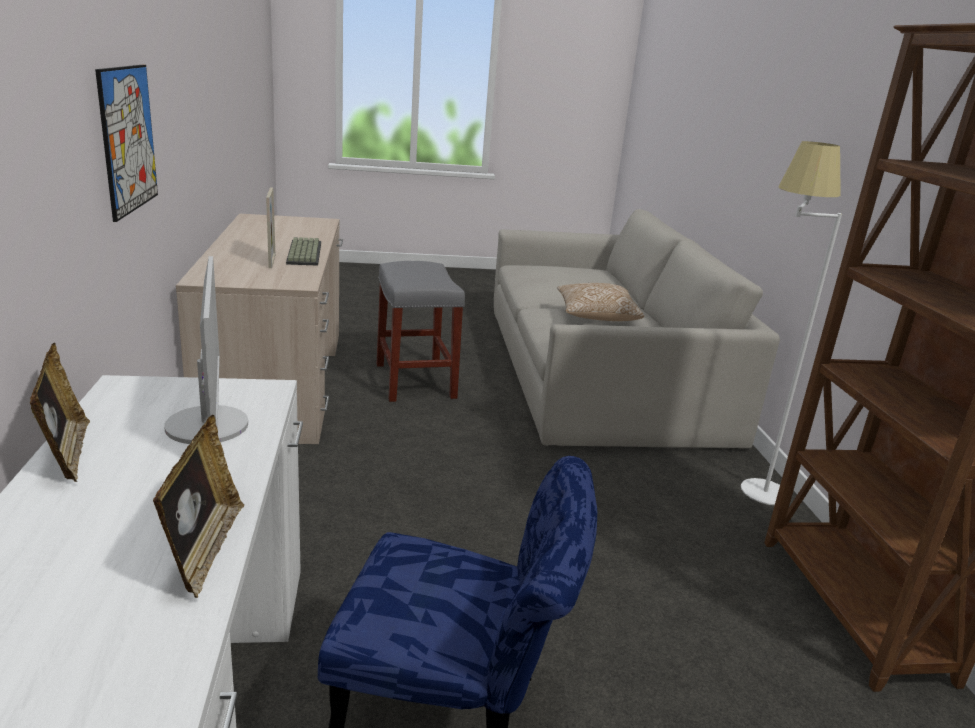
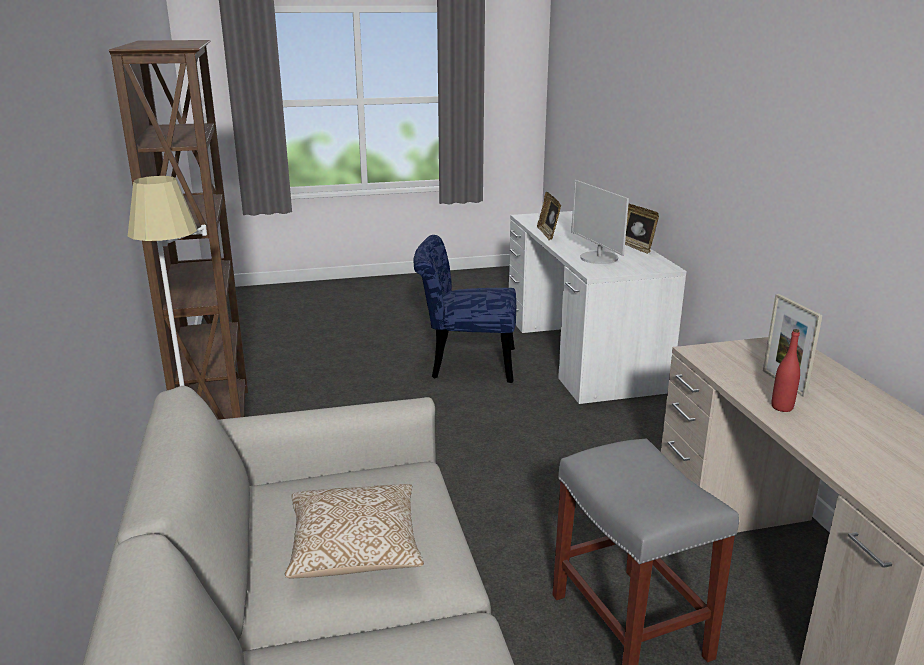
camera: 175 degrees right, 0 degrees up
(128, 139) = (771, 176): picture -> none
(303, 253) = (782, 407): keyboard -> red bottle

